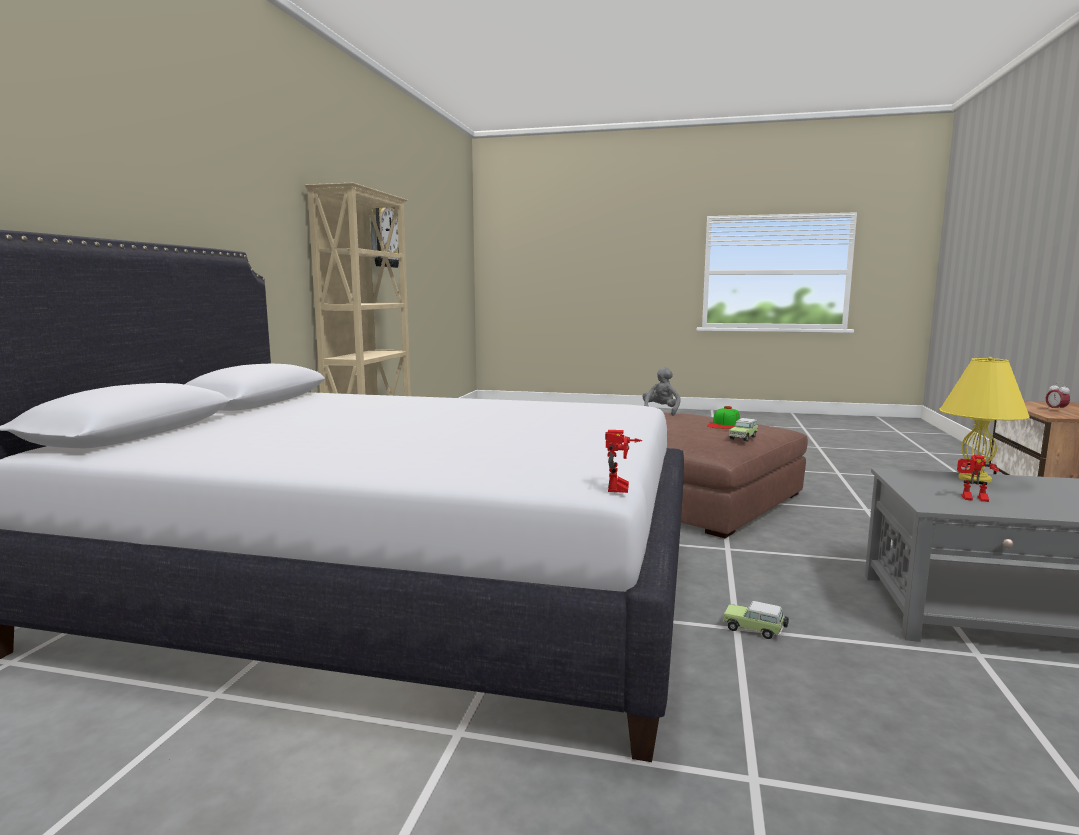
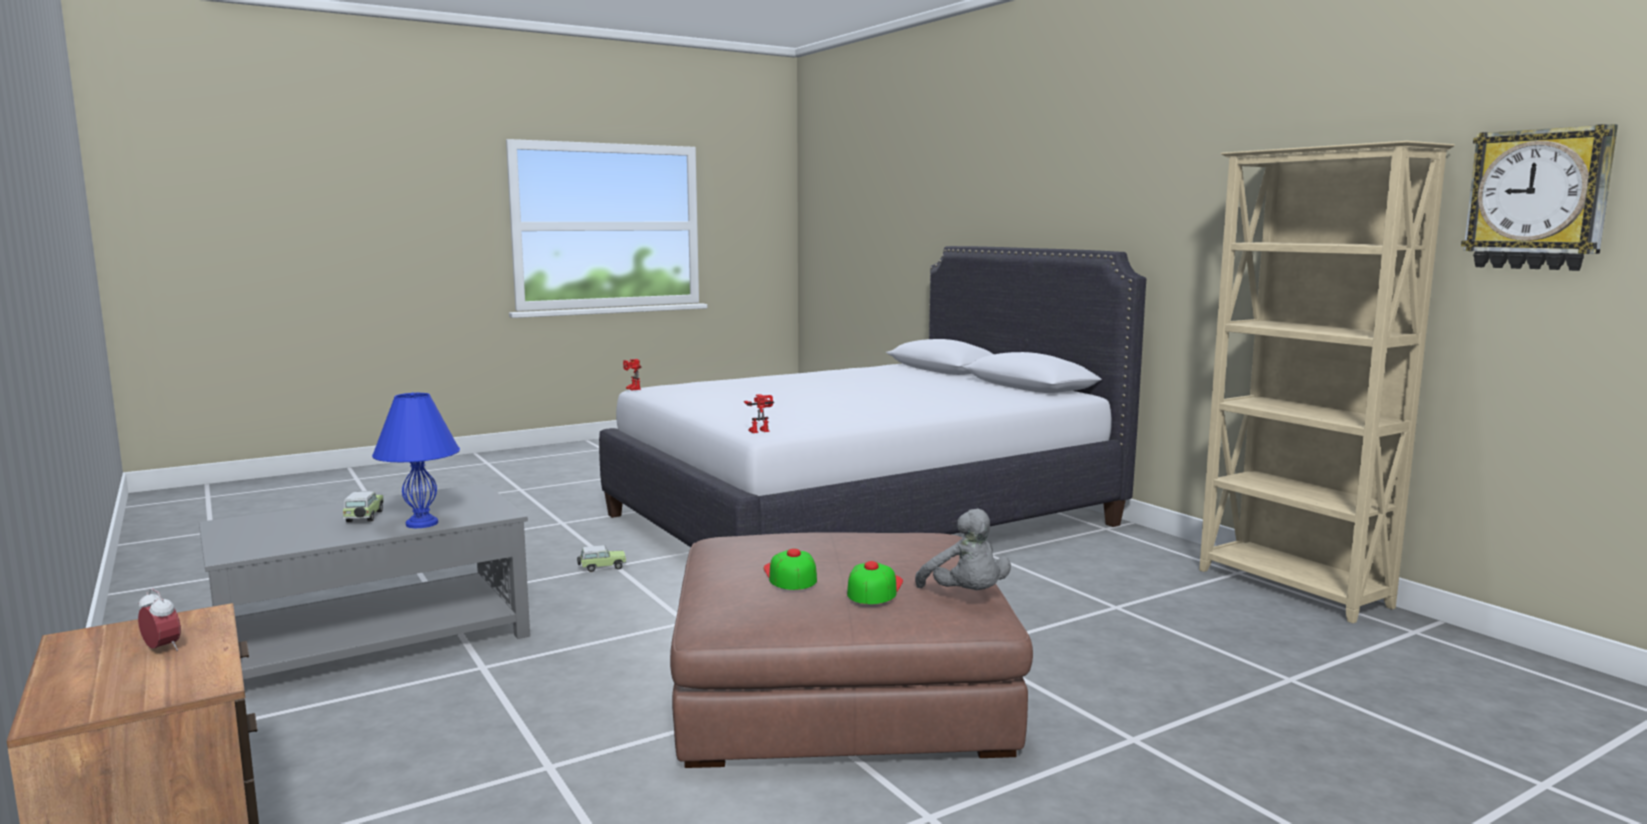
camera: 135 degrees right, 0 degrees up
(695, 416) = (874, 588): none -> cap
(743, 438) = (723, 557): toy car -> toy car (364, 518)
(973, 499) = (436, 500): toy robot -> toy robot (759, 430)
(975, 479) = (421, 523): yellow table lamp -> blue table lamp

